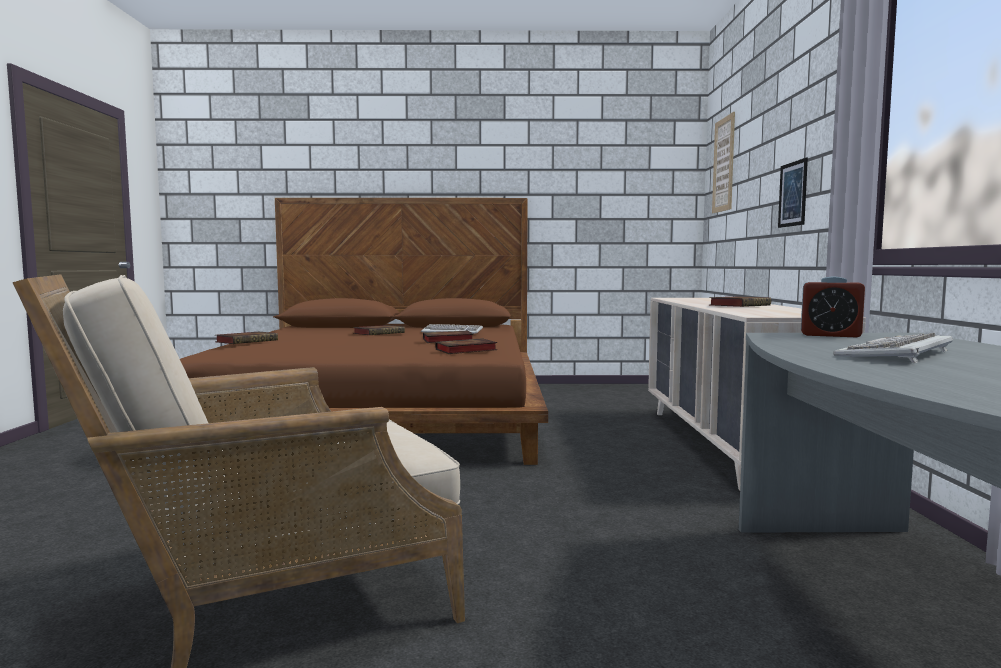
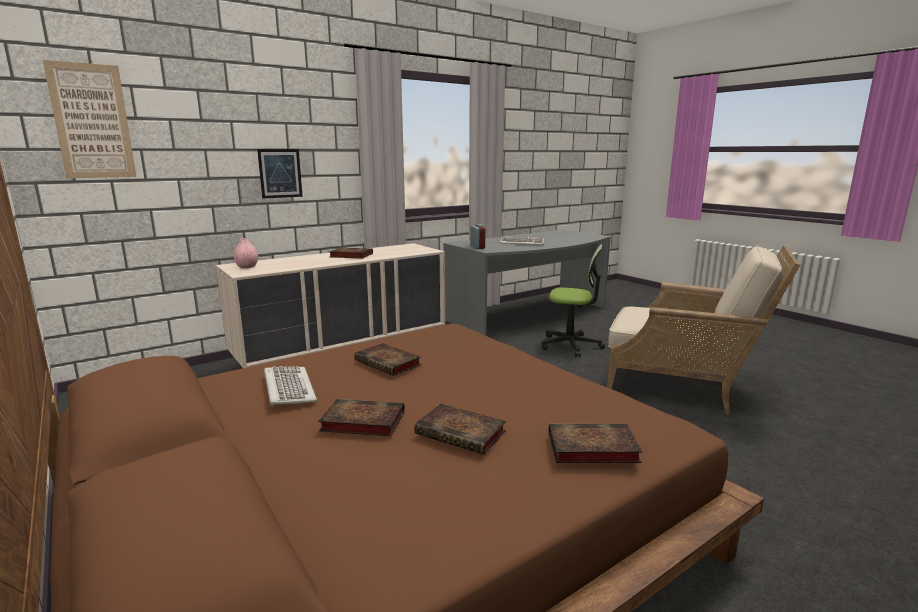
camera: 125 degrees left, 10 degrees up
(465, 350) = (448, 338): book -> book (463, 433)
(608, 594) = (571, 345): none -> office chair
(699, 298) = (247, 267): none -> pink vase

